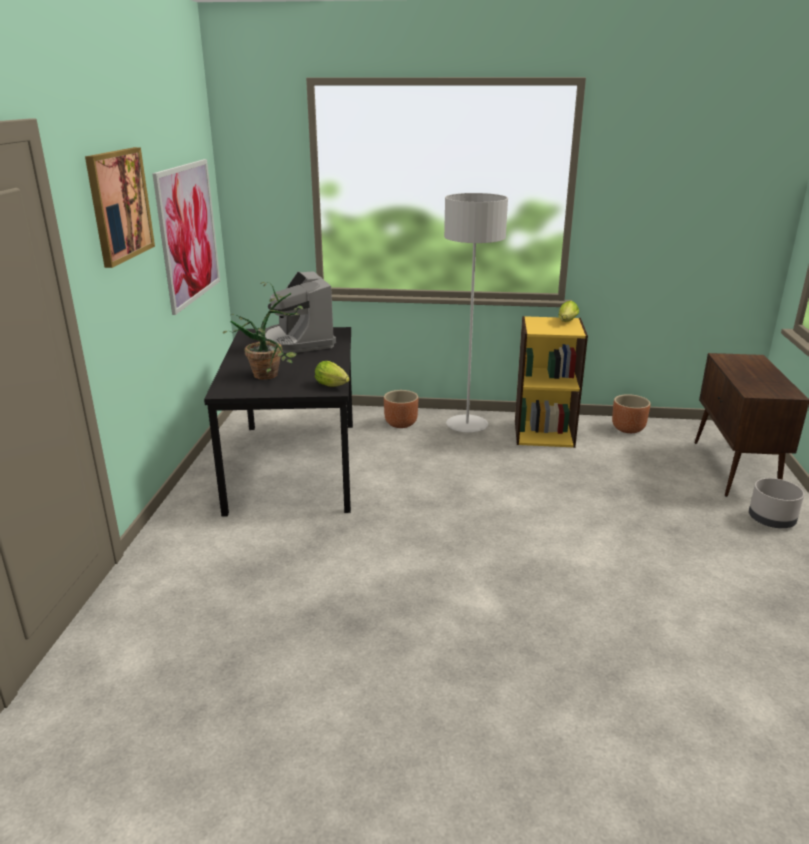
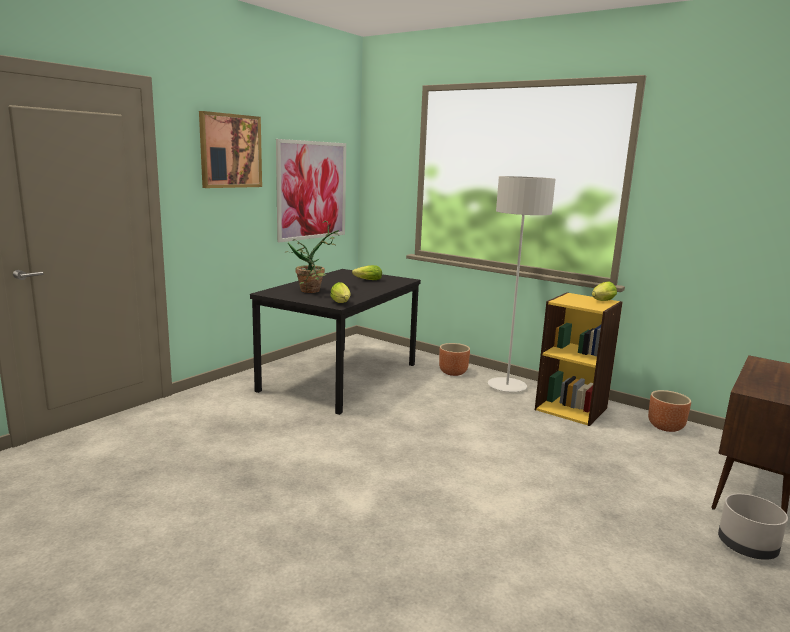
camera: 30 degrees right, 10 degrees down
(298, 341) = (366, 280): coffee machine -> lettuce

